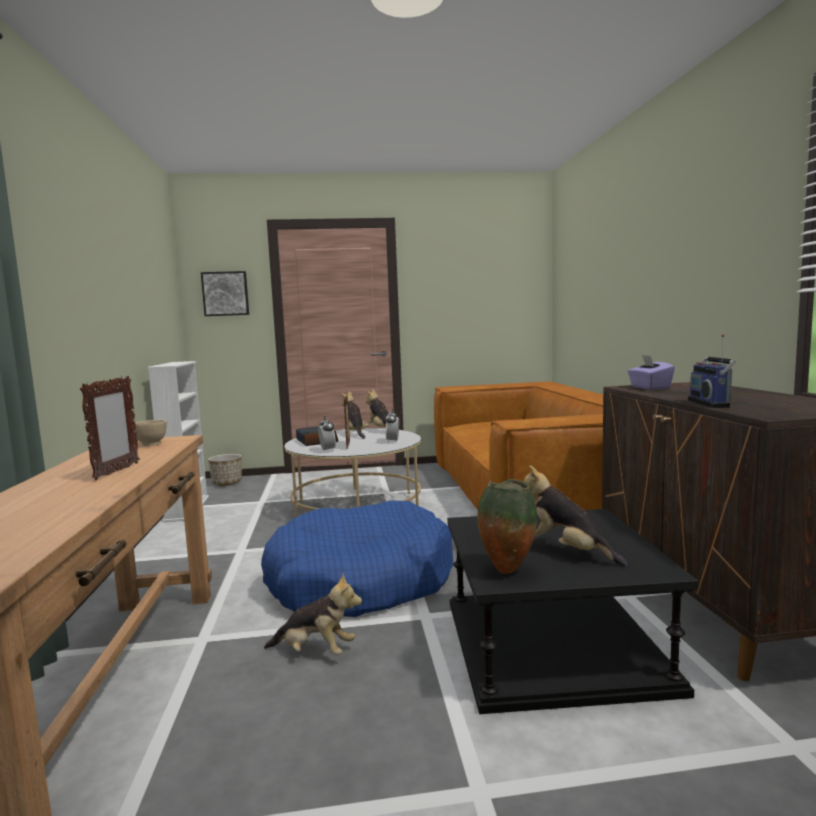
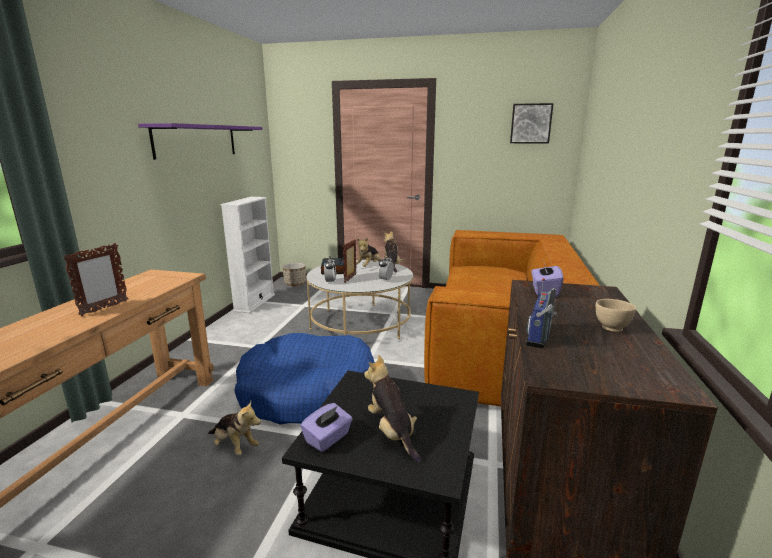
camera: 20 degrees right, 10 degrees up
(122, 278) = (197, 141): none -> purple shelf
(151, 444) = (163, 279): beige bowl -> beige bowl (611, 328)
(225, 293) = (300, 141): picture -> picture (531, 123)
(355, 434) = (369, 266): plush toy -> plush toy turned 150 degrees counterclockwise
(507, 570) = (328, 438): vase -> purple tissue box

